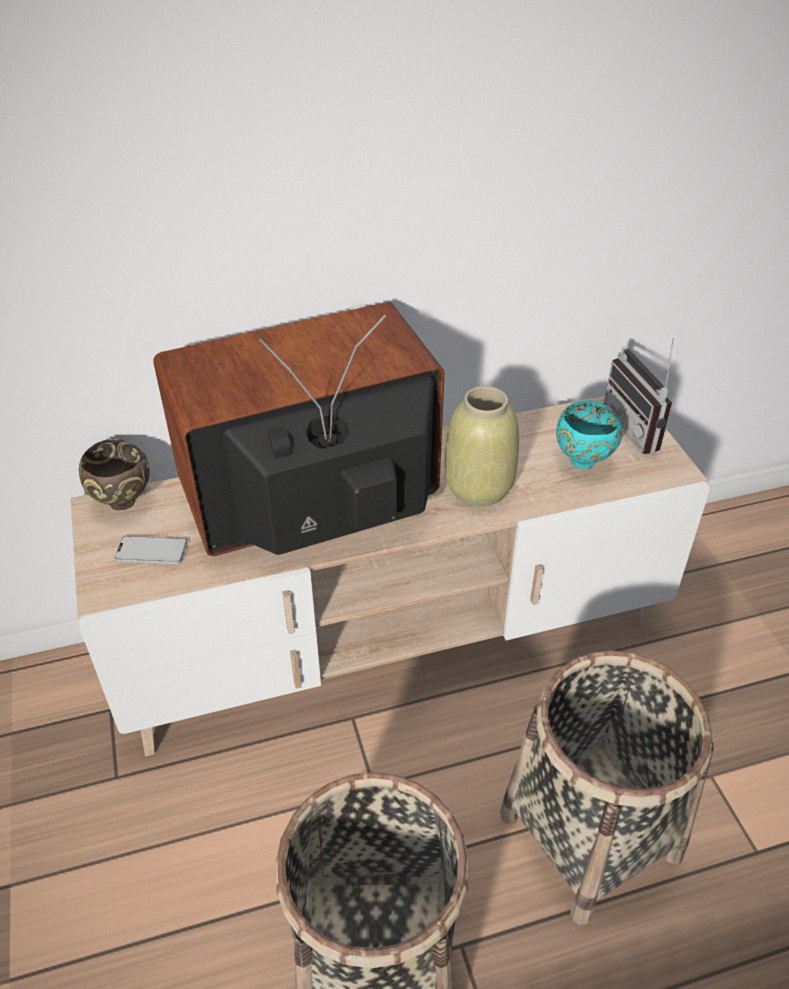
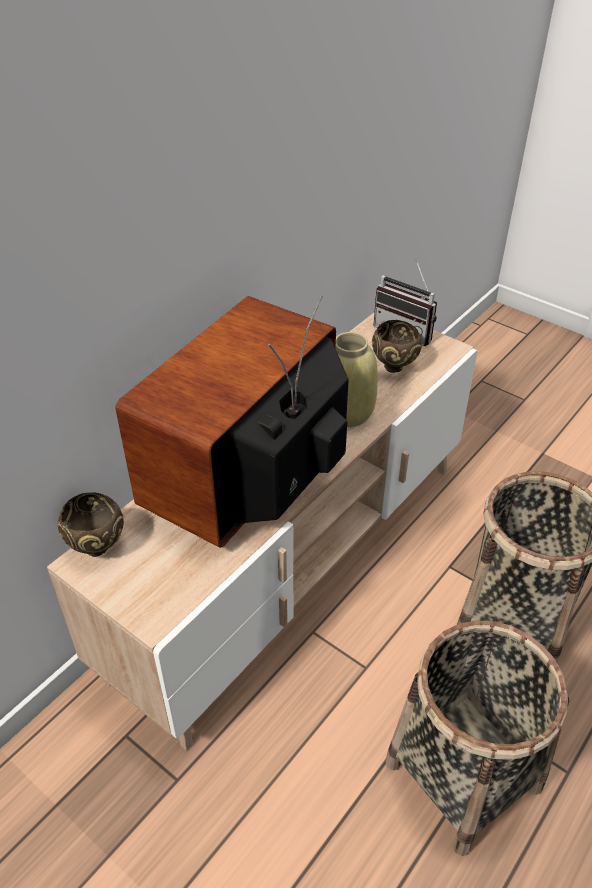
camera: 35 degrees left, 0 degrees up
(151, 551) = (160, 570): phone -> none
(583, 463) = (394, 367): turquoise bowl -> brown bowl

